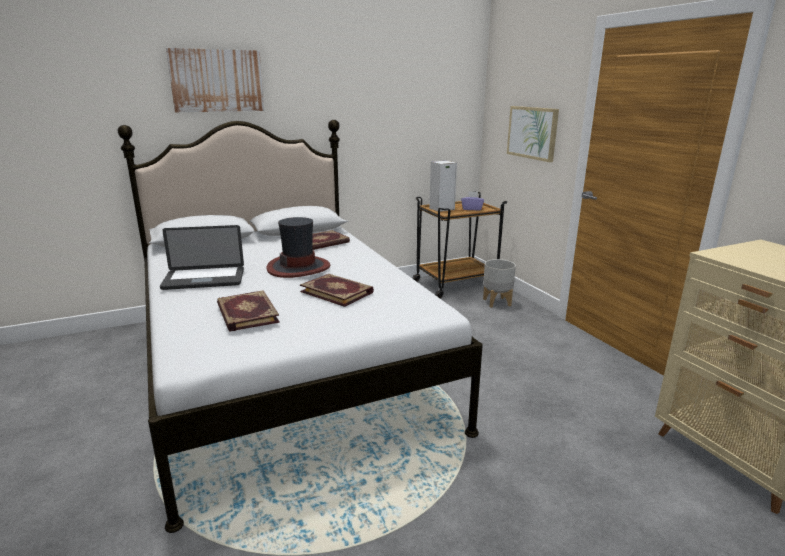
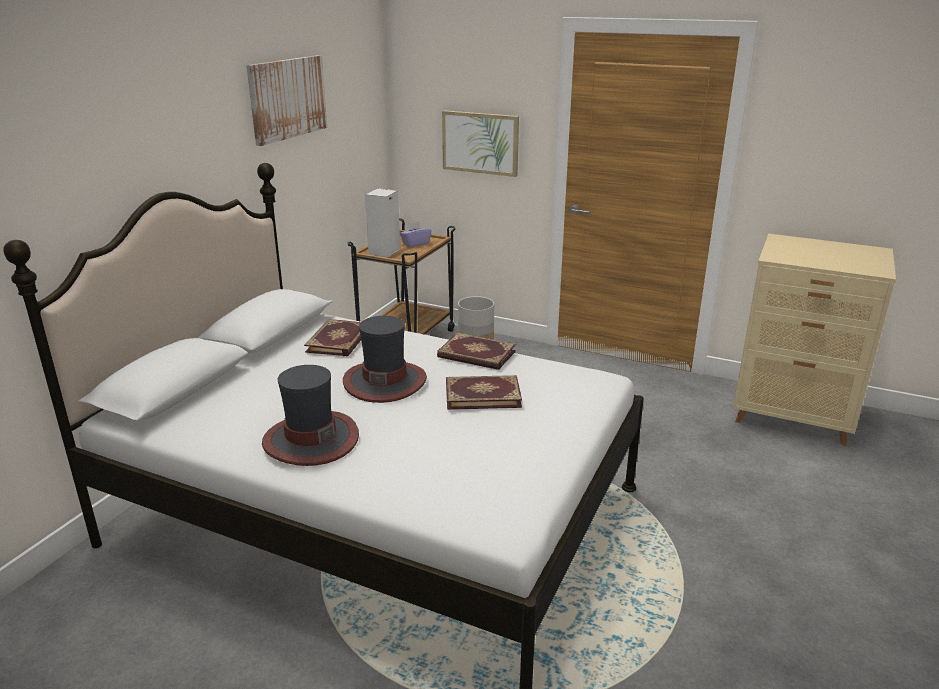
camera: 40 degrees left, 5 degrees up
(204, 279) = (310, 439): laptop -> hat
(217, 81) = (118, 135): picture -> picture (287, 98)
(246, 314) = (457, 456): book -> book (476, 355)

